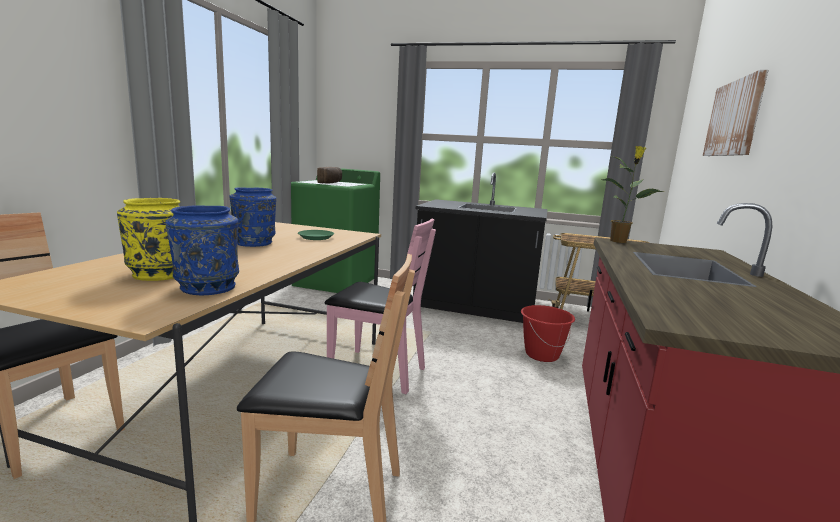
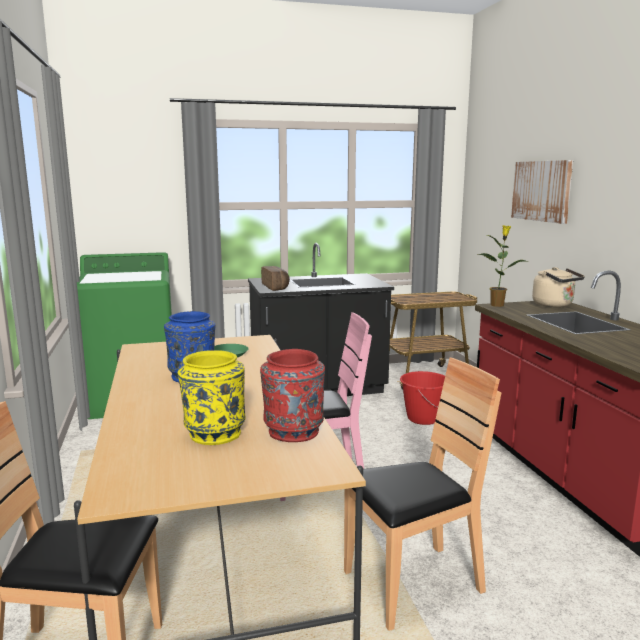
camera: 30 degrees left, 0 degrees up
(207, 288) = (293, 432): blue vase -> red vase
(331, 183) = (123, 277): bread -> bread (276, 287)
(697, 252) = (555, 305): none -> beige kettle

